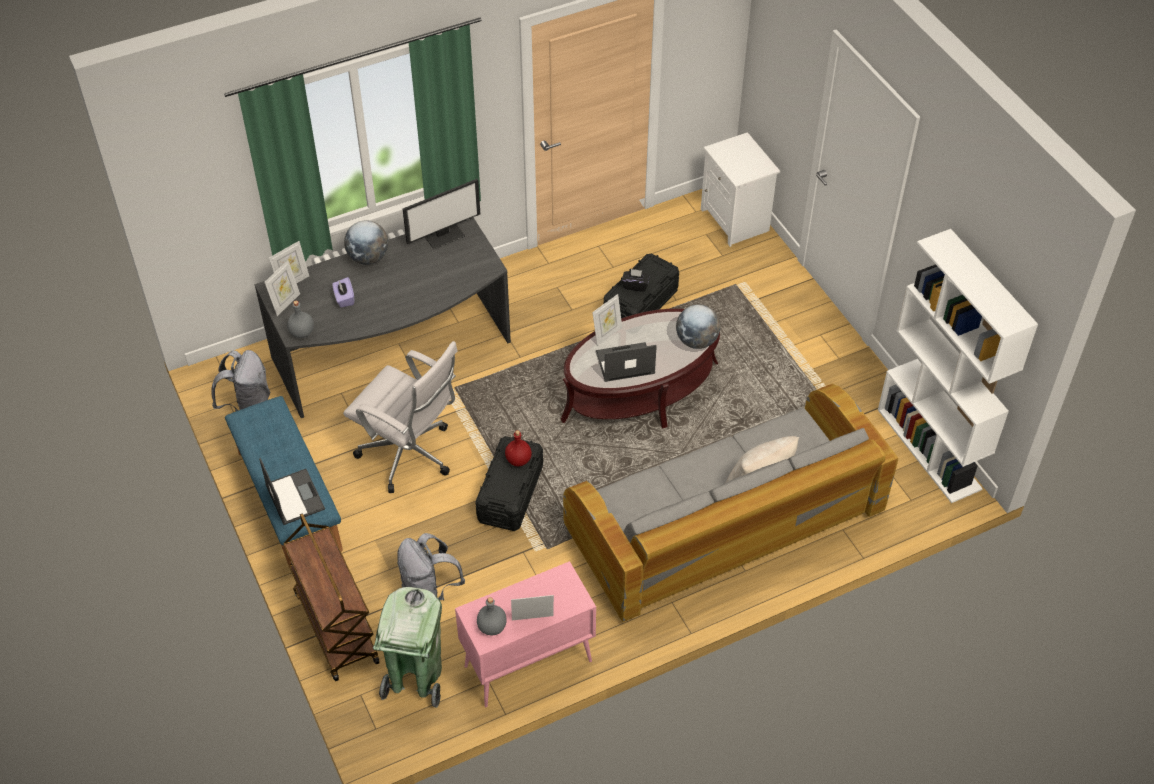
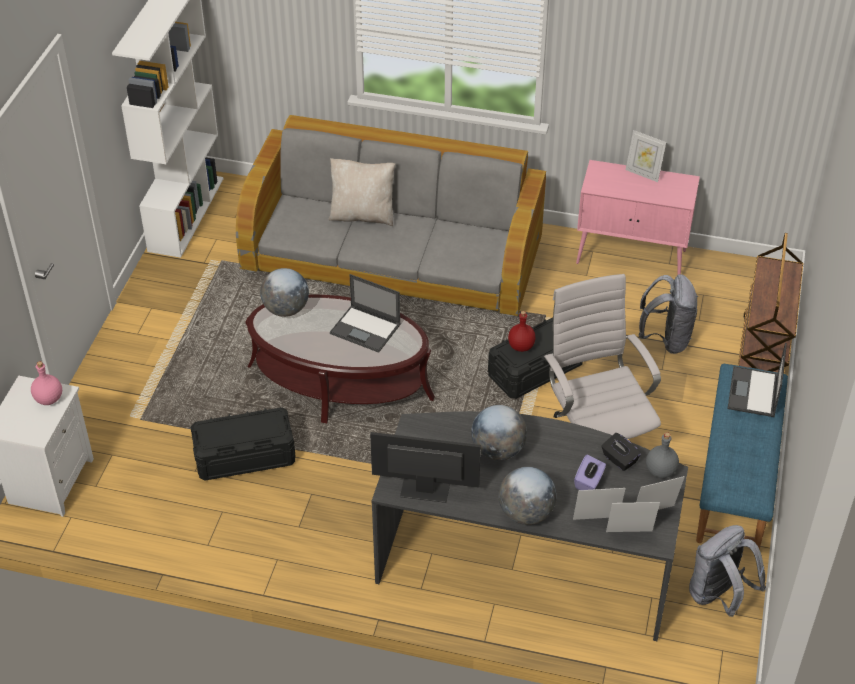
camera: 140 degrees left, 5 degrees down
(415, 679) = (723, 293): green trash can -> none
(421, 283) = (498, 451): none -> globe
(492, 627) = (675, 185): grey bottle -> none
(607, 334) = (352, 360): picture frame -> picture frame (596, 522)
(635, 285) = (252, 429): black tissue box -> black tissue box (619, 459)
(741, 169) = (49, 399): none -> pink bottle

